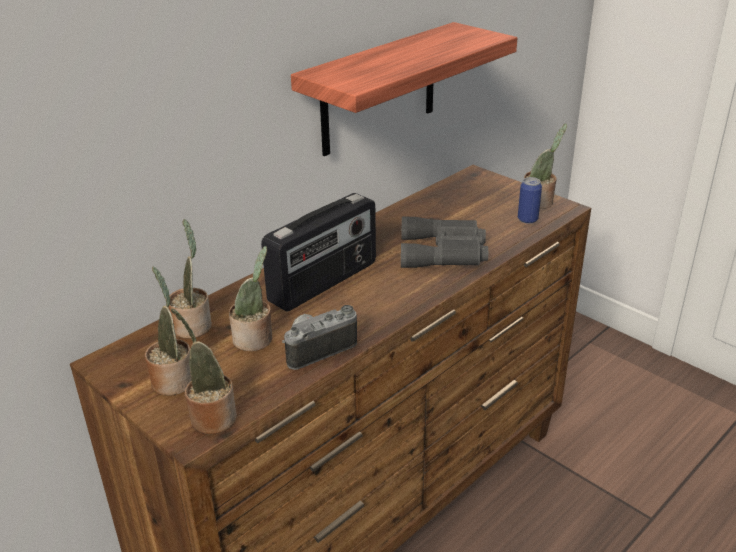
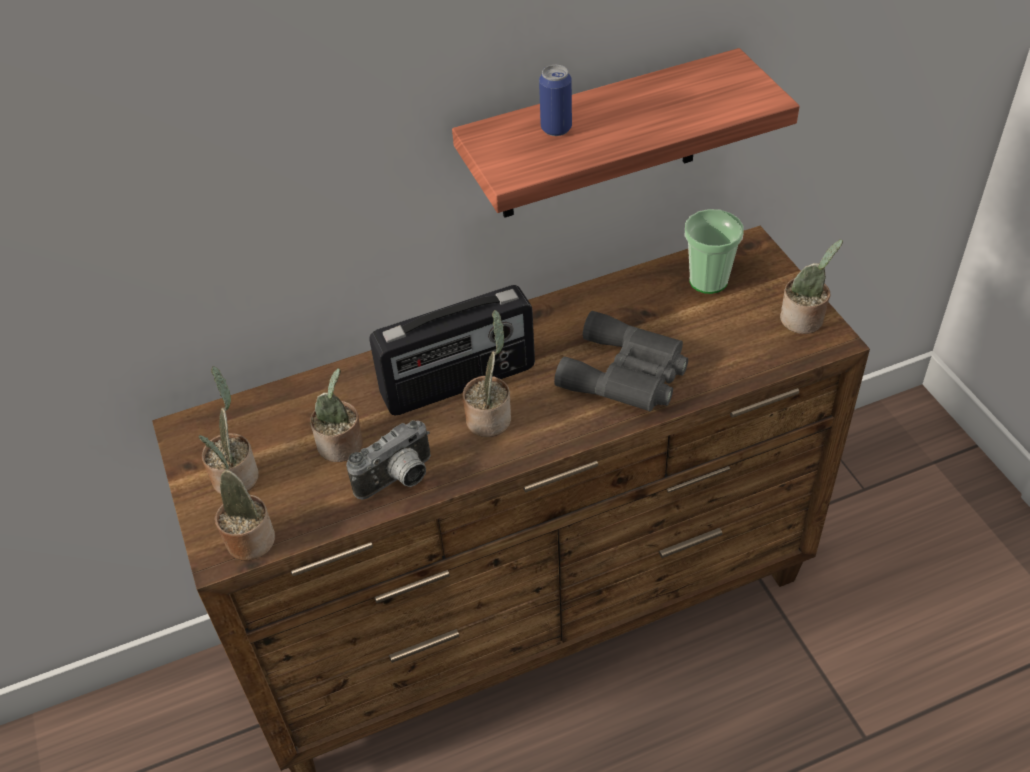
camera: 25 degrees right, 15 degrees up
(193, 325) = (291, 404): potted plant -> potted plant (490, 417)
(317, 349) = (399, 480): camera -> camera turned 150 degrees clockwise
(461, 195) = (708, 281): none -> cup
(527, 219) = (767, 347): can -> can (556, 128)

